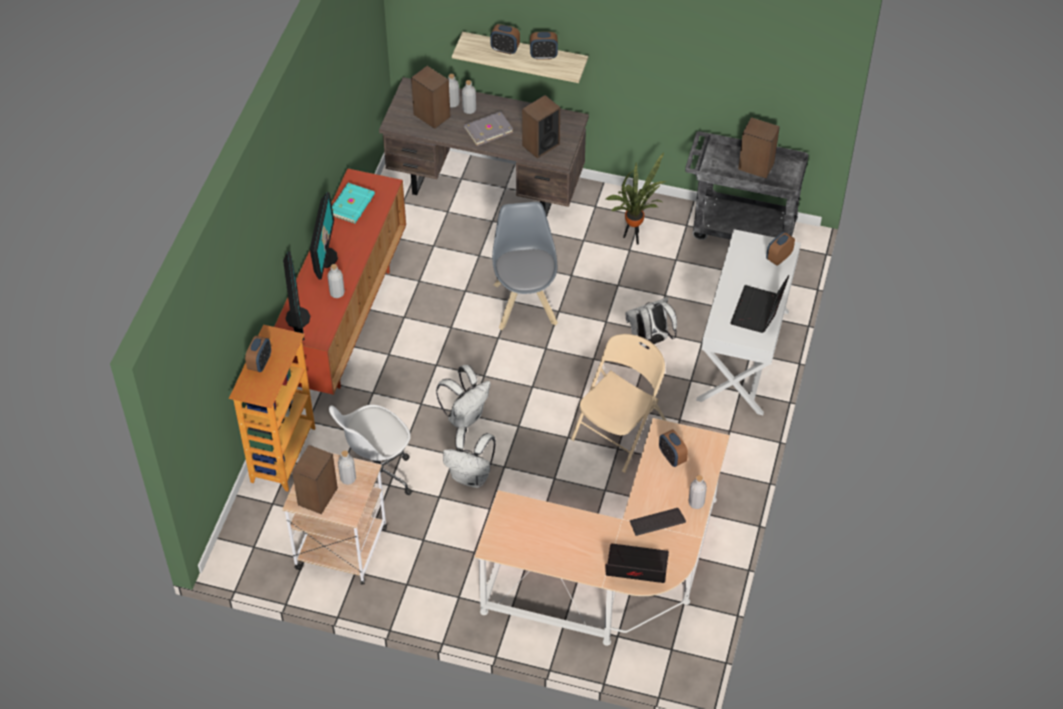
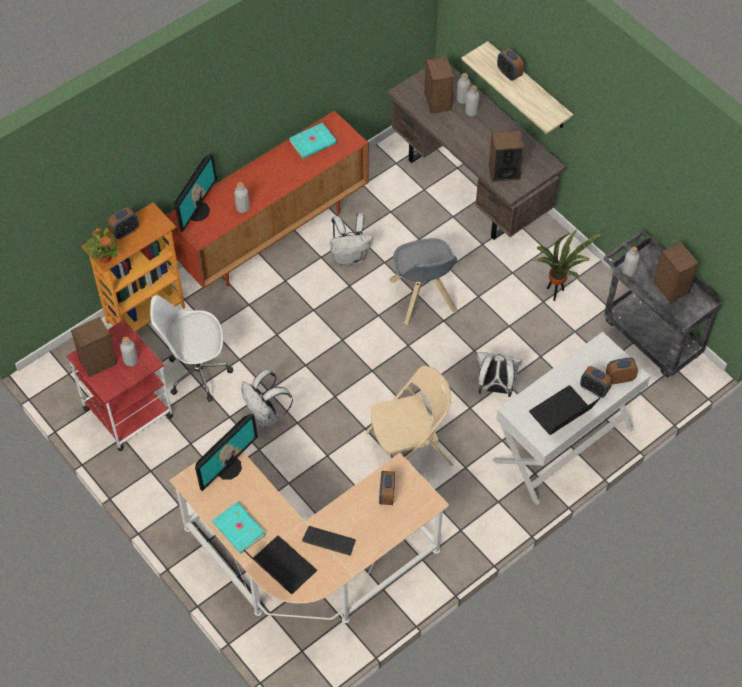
camera: 35 degrees right, 5 degrees up
(261, 396) = (105, 258): none -> potted plant
(325, 257) = (257, 174): monitor -> monitor (228, 467)
(339, 547) = (127, 411): beige cart -> red cart
(465, 416) = (301, 364): white backpack -> white backpack (350, 256)
(488, 129) = (472, 136): grey book -> none
(525, 302) = (423, 297): grey chair -> grey chair turned 135 degrees clockwise
(543, 56) = (536, 95): alarm clock -> alarm clock (594, 389)
(572, 560) = (238, 530): none -> turquoise book
(696, 503) = (373, 545): grey bottle -> grey bottle (628, 272)

